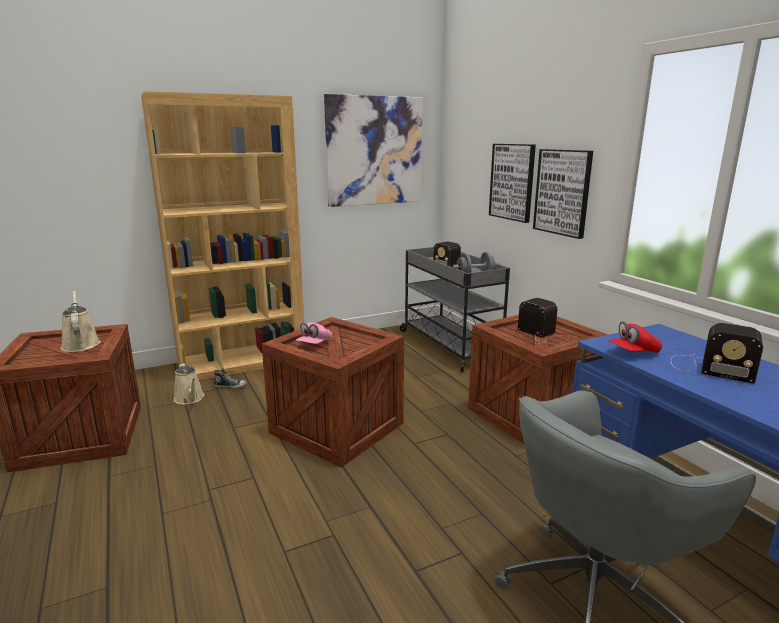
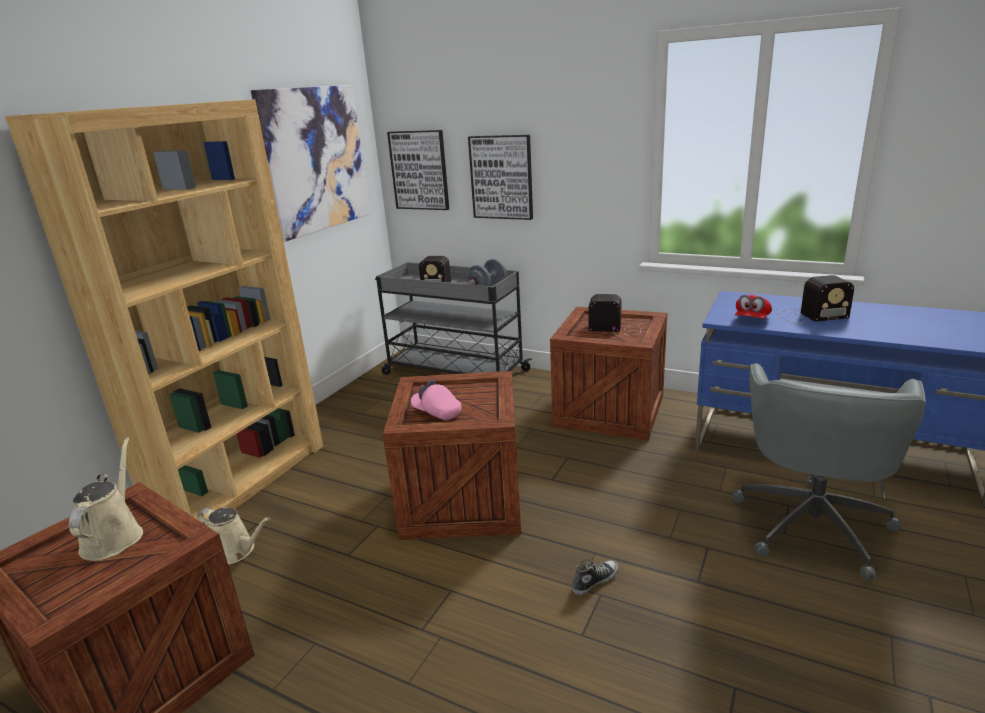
camera: 35 degrees left, 5 degrees up
(80, 344) = (114, 536): beige watering can -> beige watering can turned 60 degrees clockwise
(230, 386) = (270, 513): shoe -> shoe (594, 580)
(314, 344) = (436, 412): pink cap -> pink cap turned 135 degrees clockwise
(562, 192) = (575, 182): picture -> picture (419, 170)

